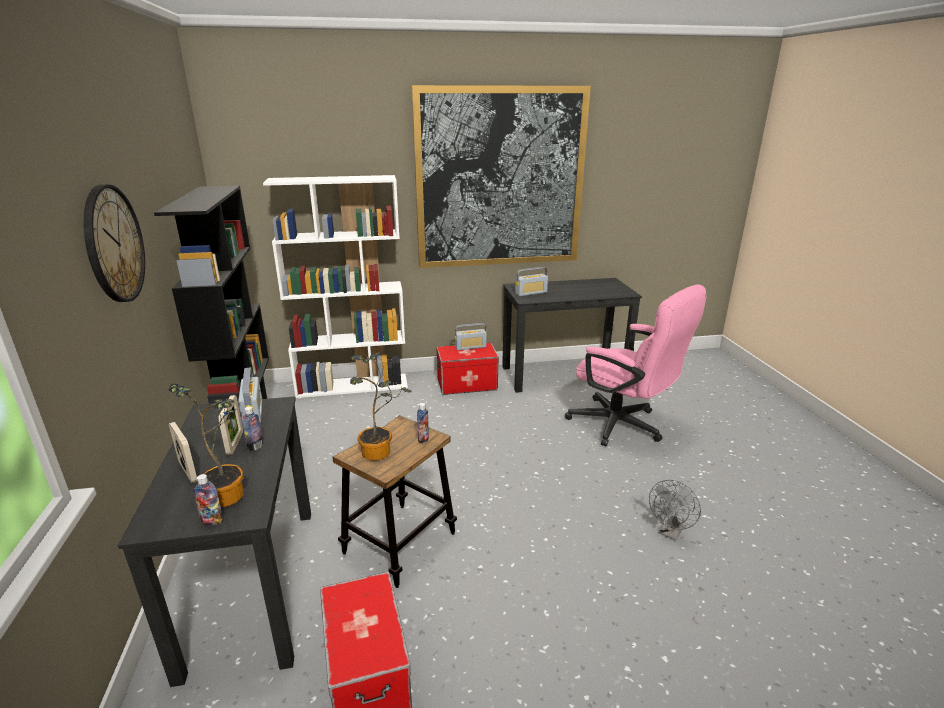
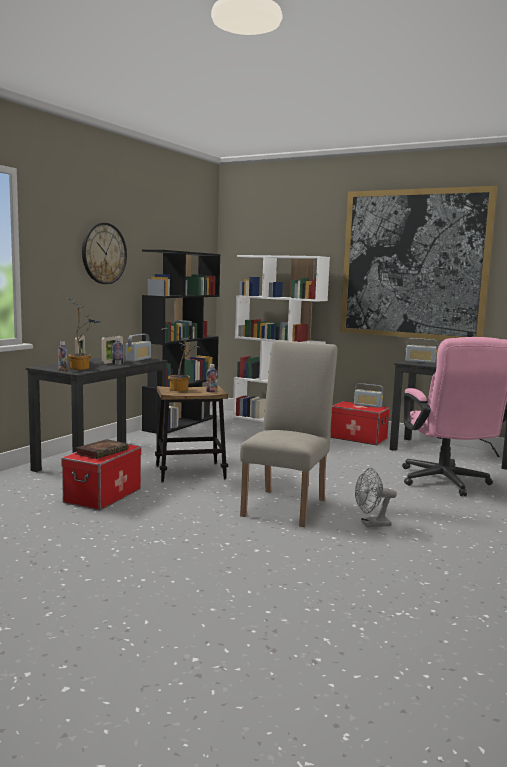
camera: 40 degrees right, 15 degrees down
(364, 625) = (102, 452): none -> book
(572, 546) = (287, 505): none -> beige chair

